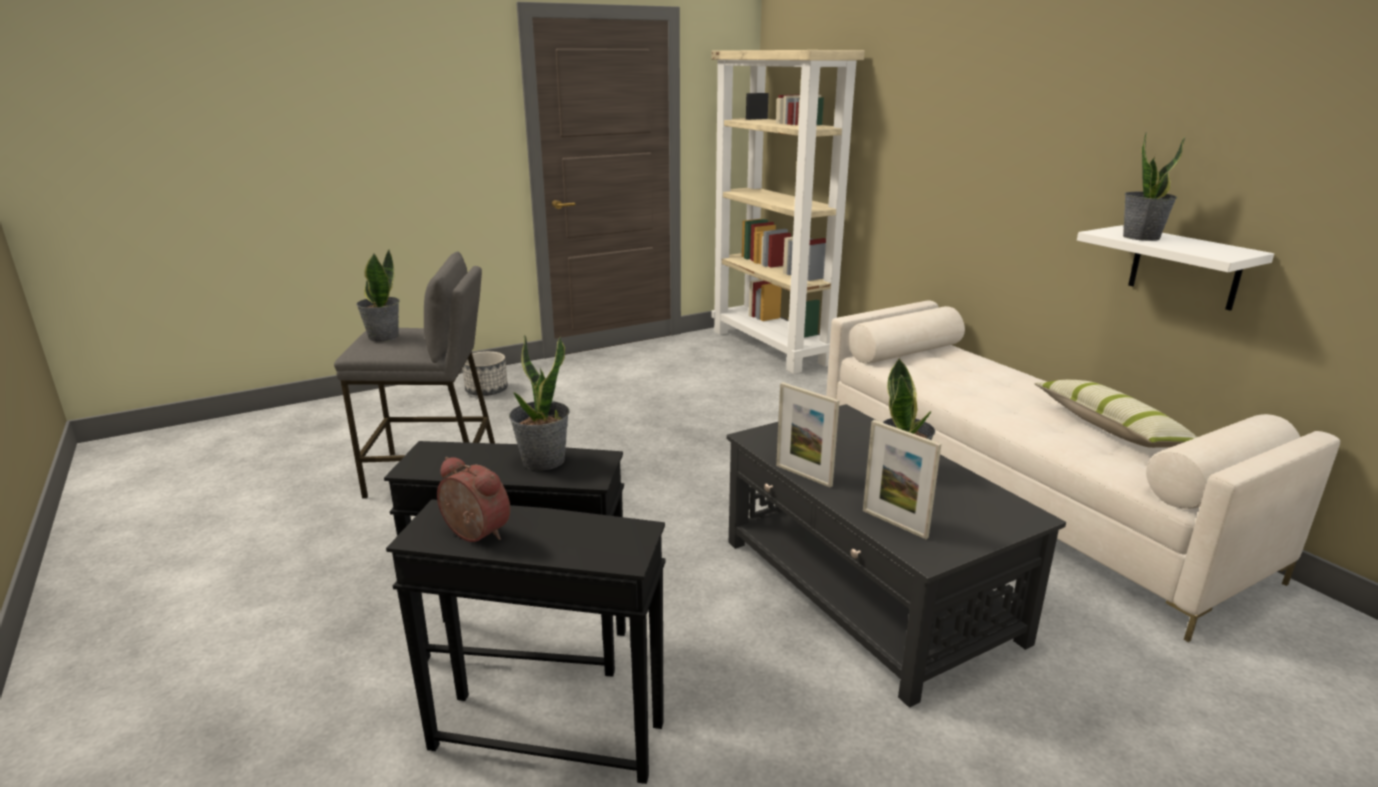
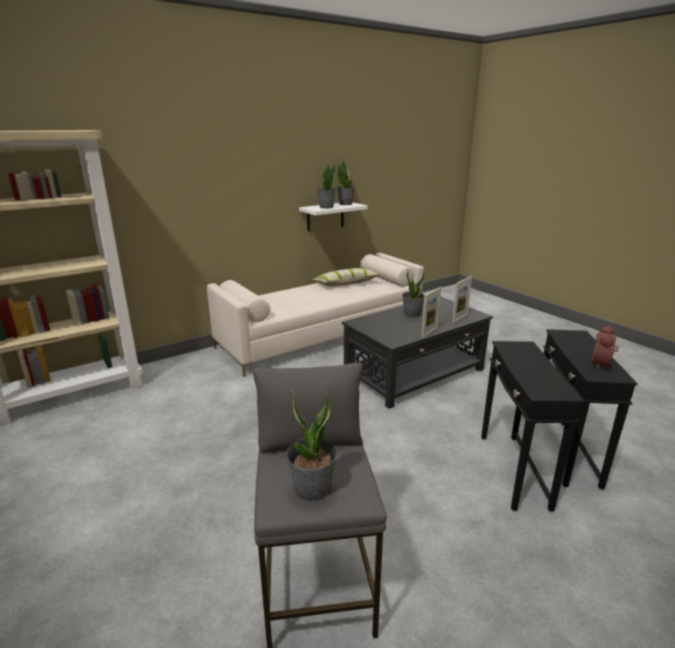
camera: 95 degrees left, 0 degrees up
(486, 390) = (80, 601): planter -> none
(543, 461) = (521, 358): potted plant -> potted plant (345, 204)

